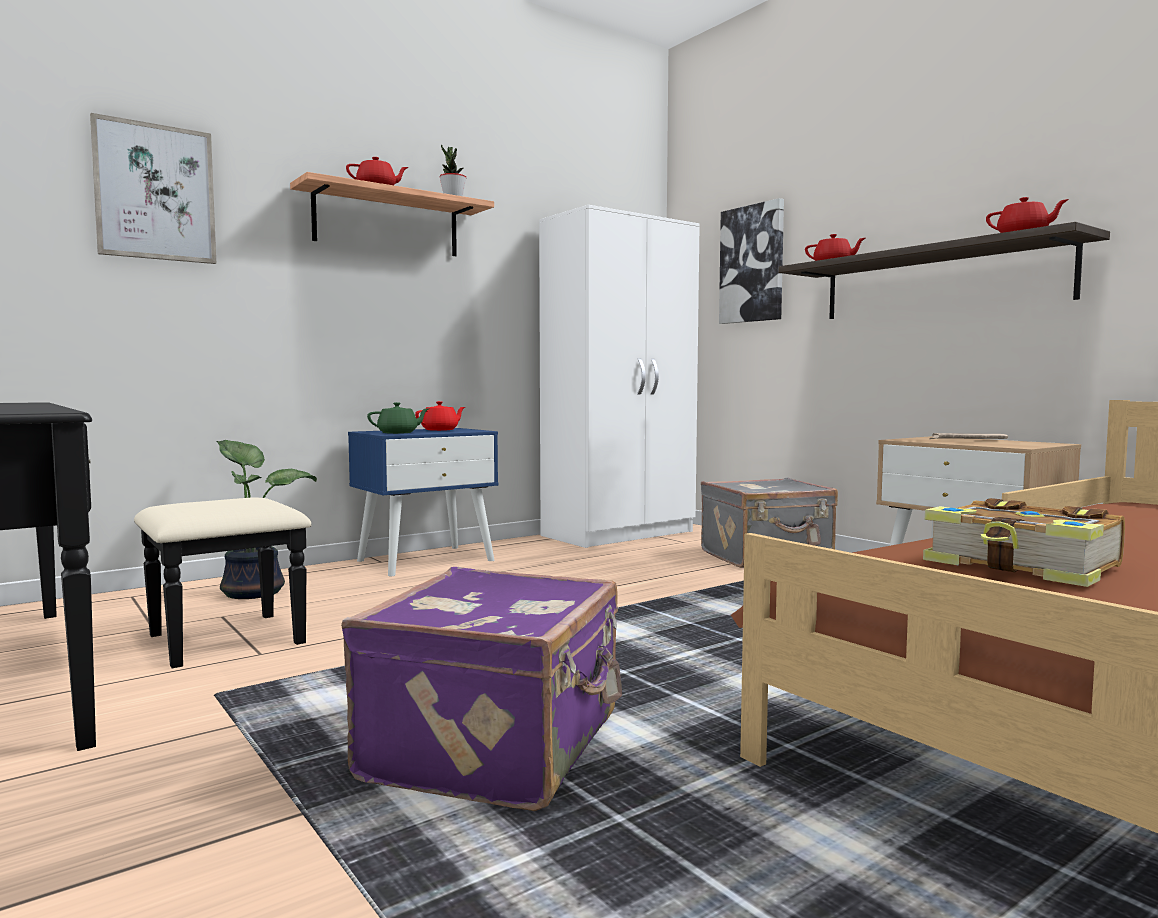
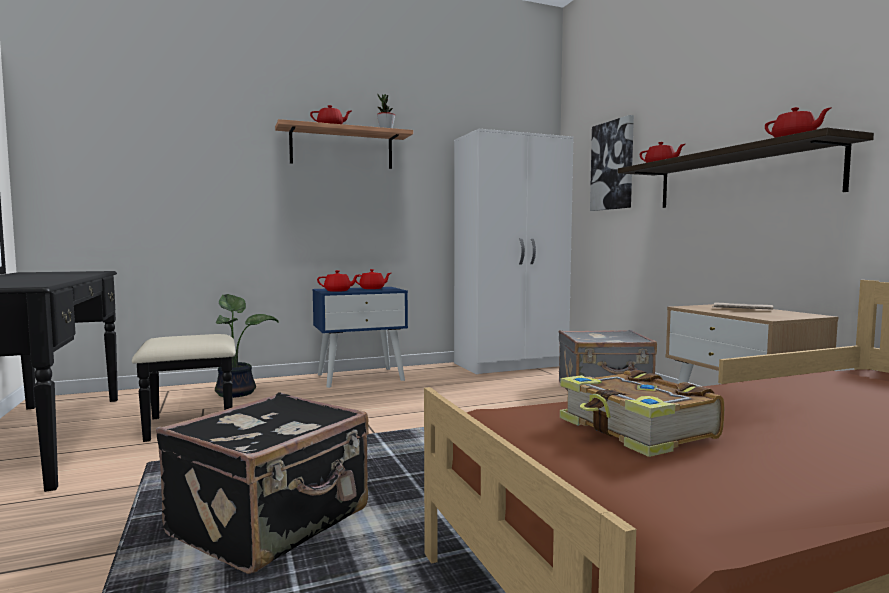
camera: 15 degrees right, 0 degrees up
(155, 192) = (188, 138): picture -> none
(398, 433) = (338, 291): green teapot -> red teapot
(498, 748) = (273, 522): purple suitcase -> black suitcase

